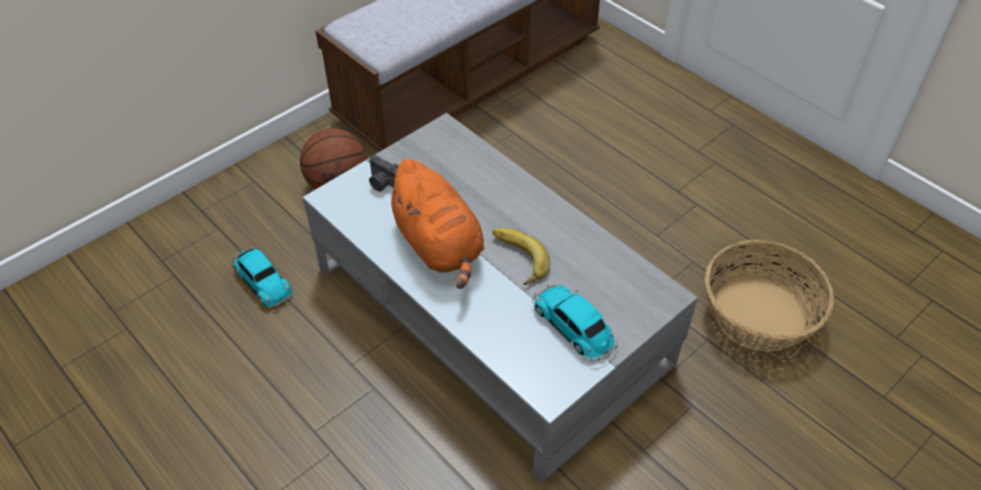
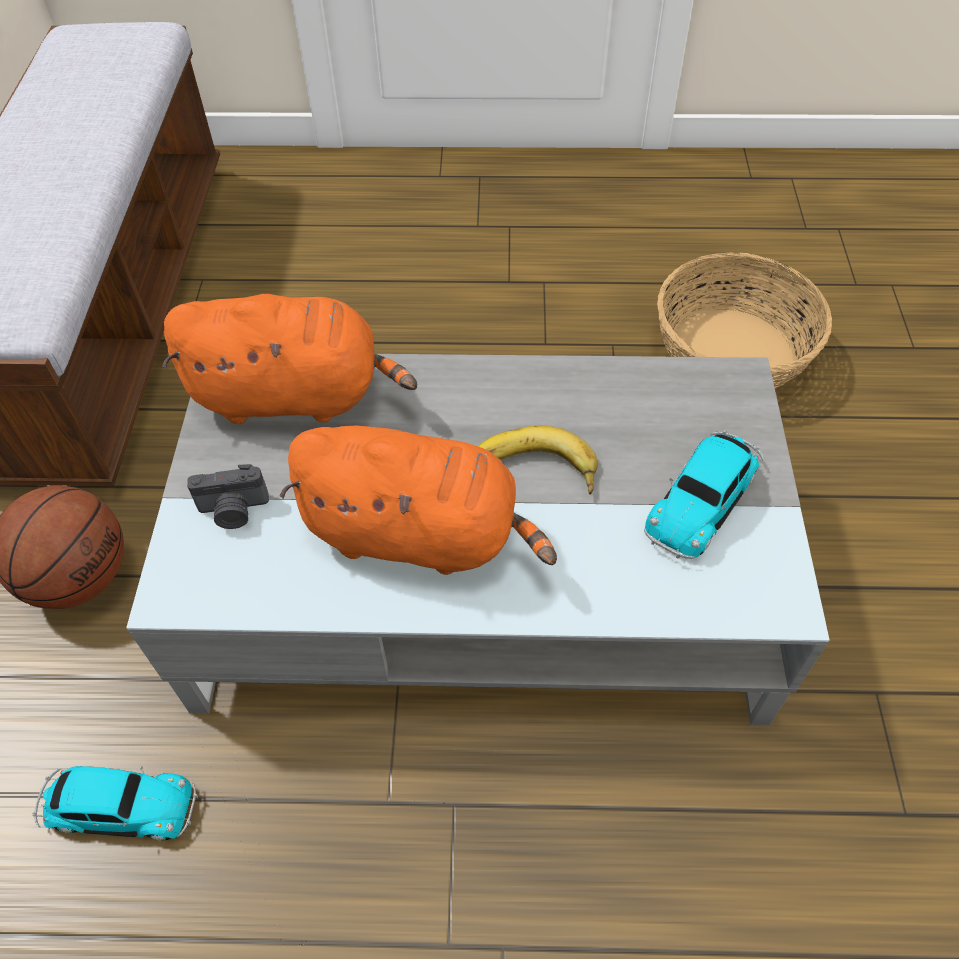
camera: 45 degrees left, 5 degrees up
(460, 156) = (296, 395): none -> orange plush toy
(574, 327) = (703, 498): toy car -> toy car turned 60 degrees counterclockwise

